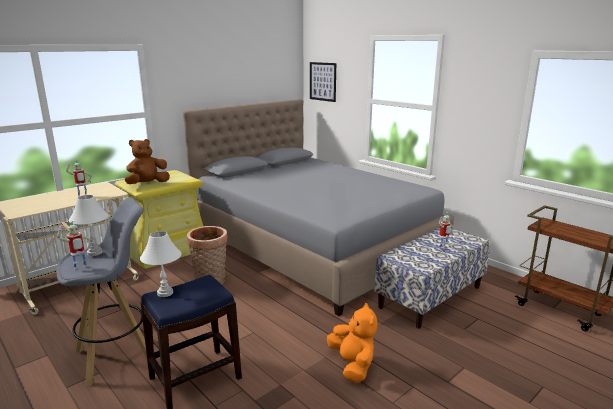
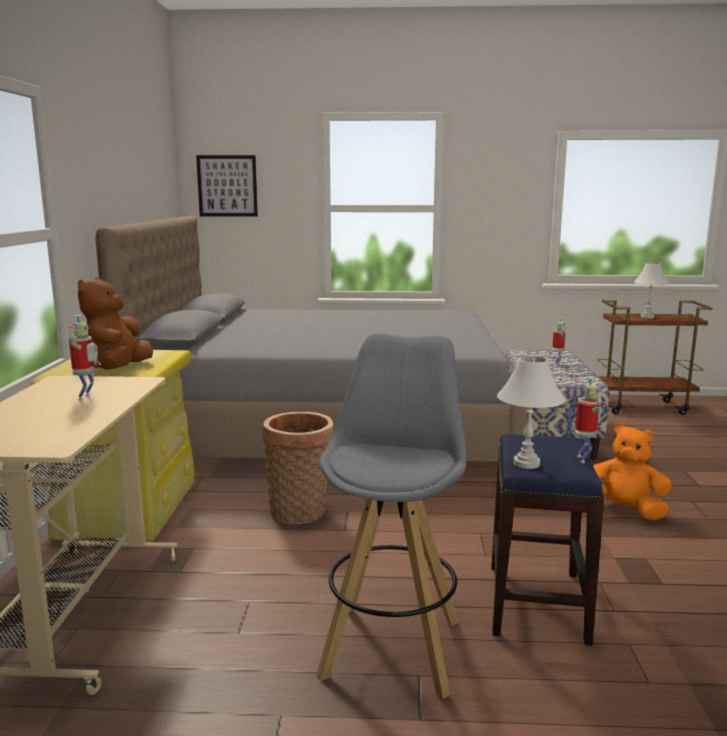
camera: 45 degrees left, 5 degrees down
(80, 268) = (407, 467): toy robot -> toy robot (584, 459)
(95, 253) = (360, 448): white table lamp -> white table lamp (647, 317)

